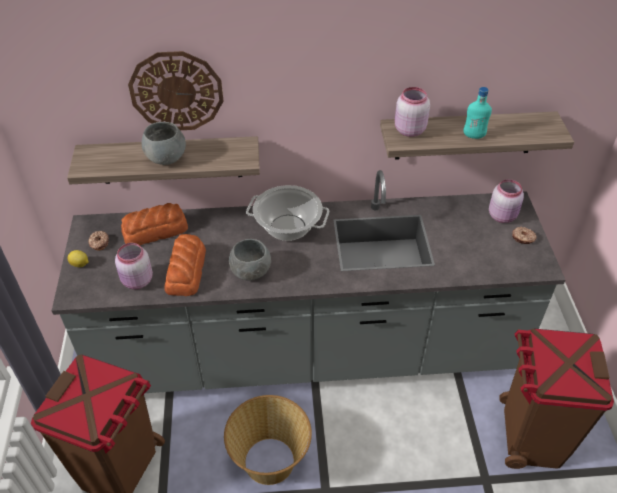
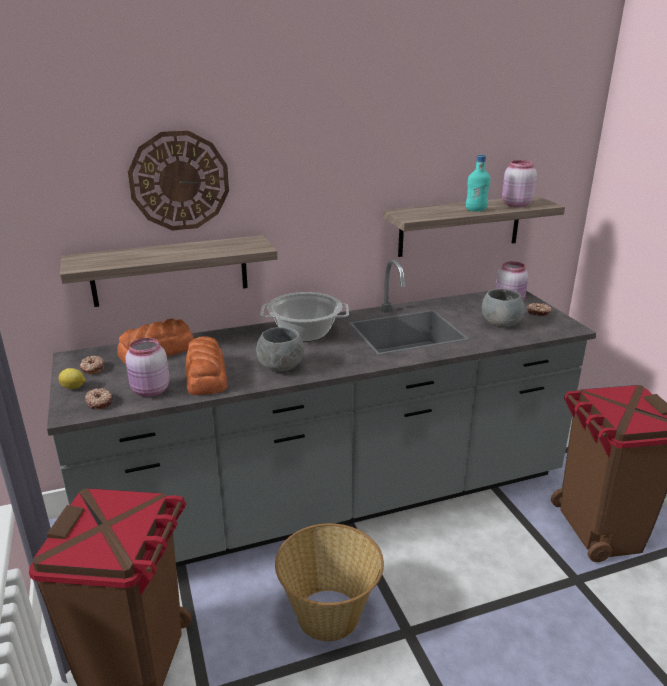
camera: 15 degrees left, 20 degrees down
(96, 287) = (100, 402): none -> donut
(166, 157) = (172, 253): grey bowl -> grey bowl (501, 323)
(408, 130) = (414, 212): pink jar -> pink jar (515, 204)

